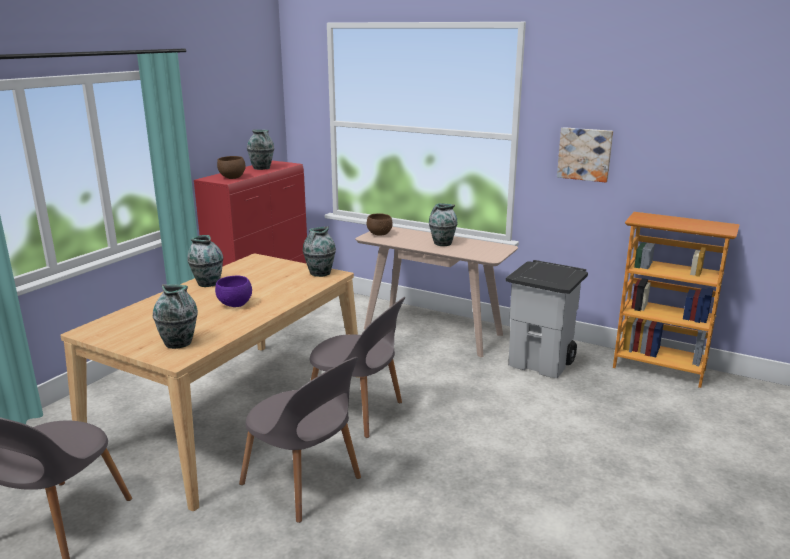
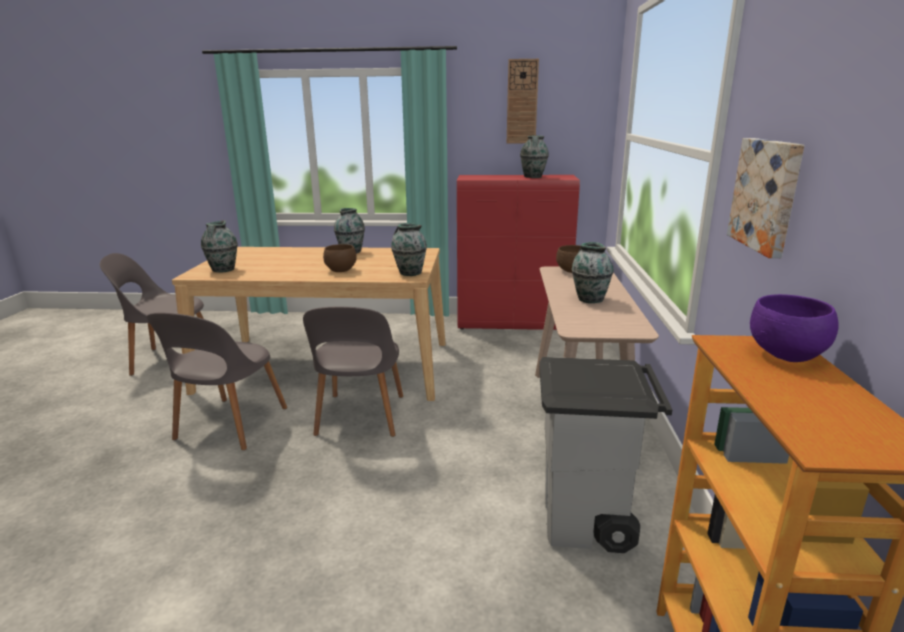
camera: 65 degrees right, 0 degrees up
(227, 99) = (522, 102): none -> wall clock
(232, 178) = (481, 178): brown bowl -> brown bowl (340, 270)
(236, 305) = (308, 267): purple bowl -> purple bowl (786, 356)

